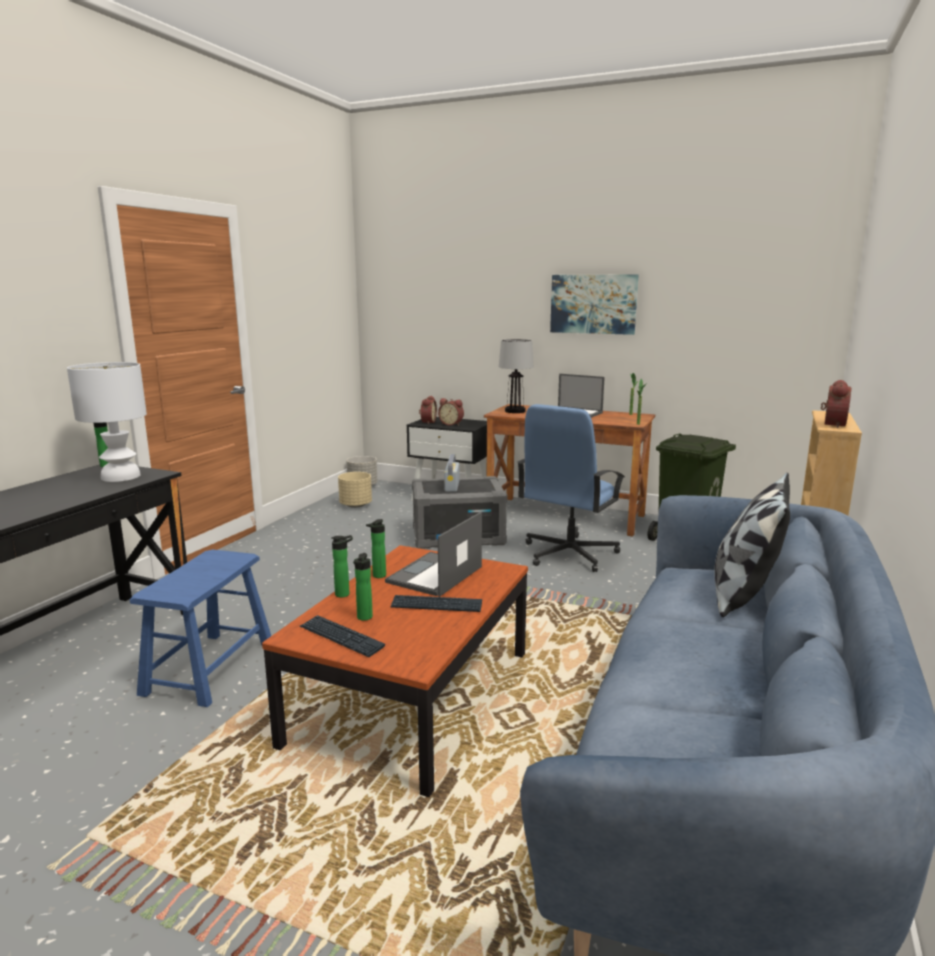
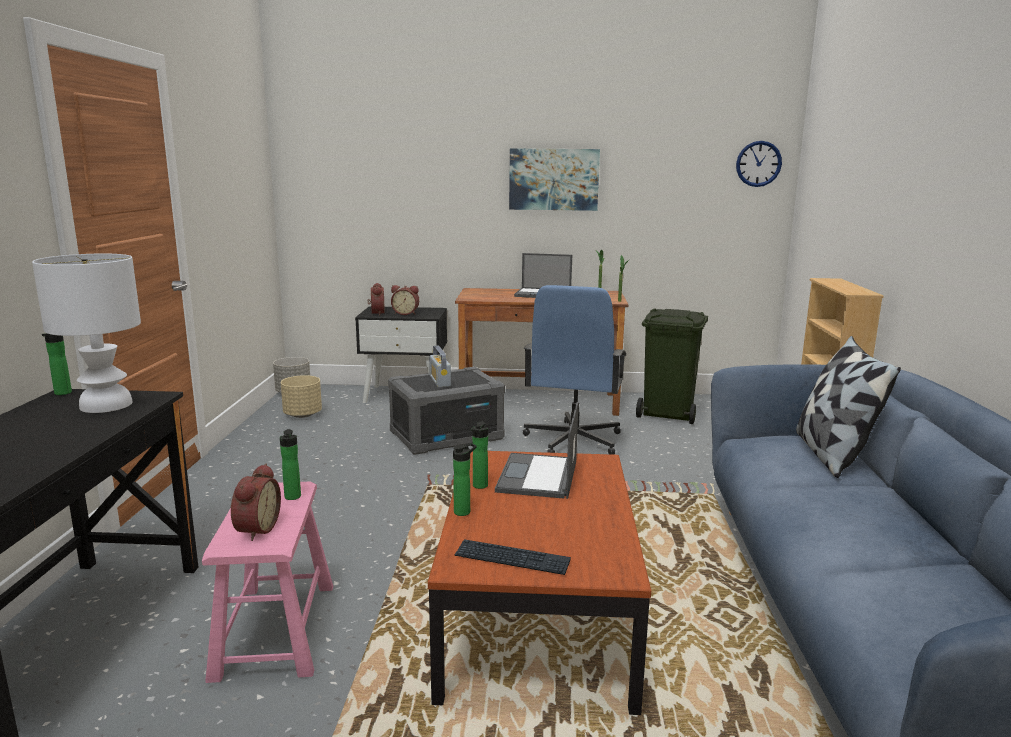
camera: 20 degrees left, 0 degrees up
(210, 667) = (276, 629): blue stool -> pink stool
(364, 618) = (514, 534): bottle -> bottle (292, 498)
(436, 605) = (574, 508): keyboard -> none
(515, 411) = (482, 295): table lamp -> none
(808, 287) = (758, 164): none -> wall clock
(831, 425) = (850, 290): alarm clock -> alarm clock (255, 529)

